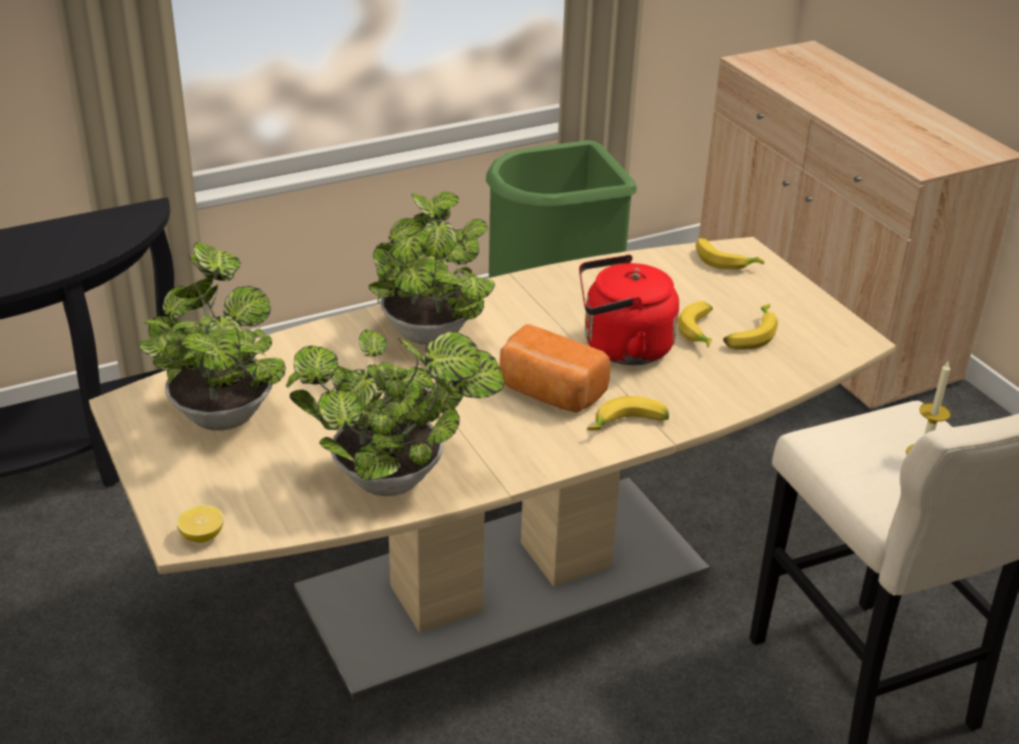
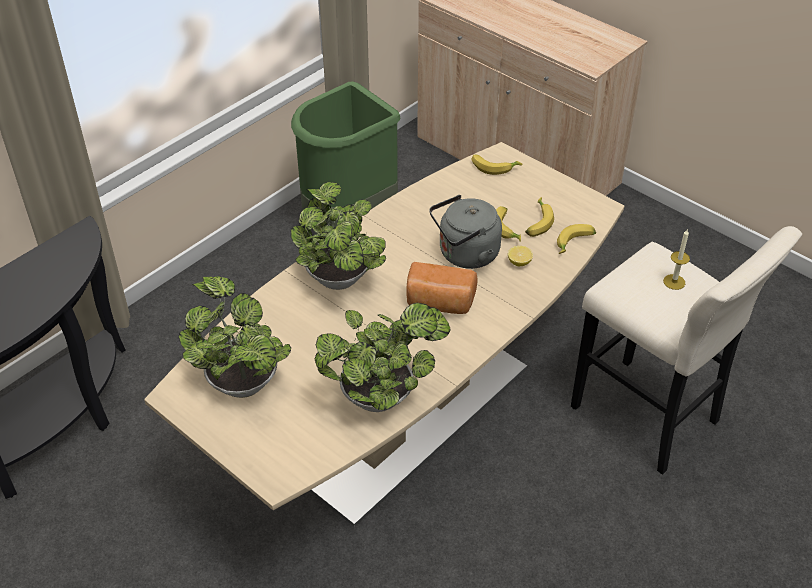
camera: 20 degrees left, 10 degrees up
(202, 536) = (287, 476): lemon -> lemon (519, 262)
(621, 348) = (465, 255): red kettle -> grey kettle
(628, 426) = (499, 313): banana -> banana (575, 244)

